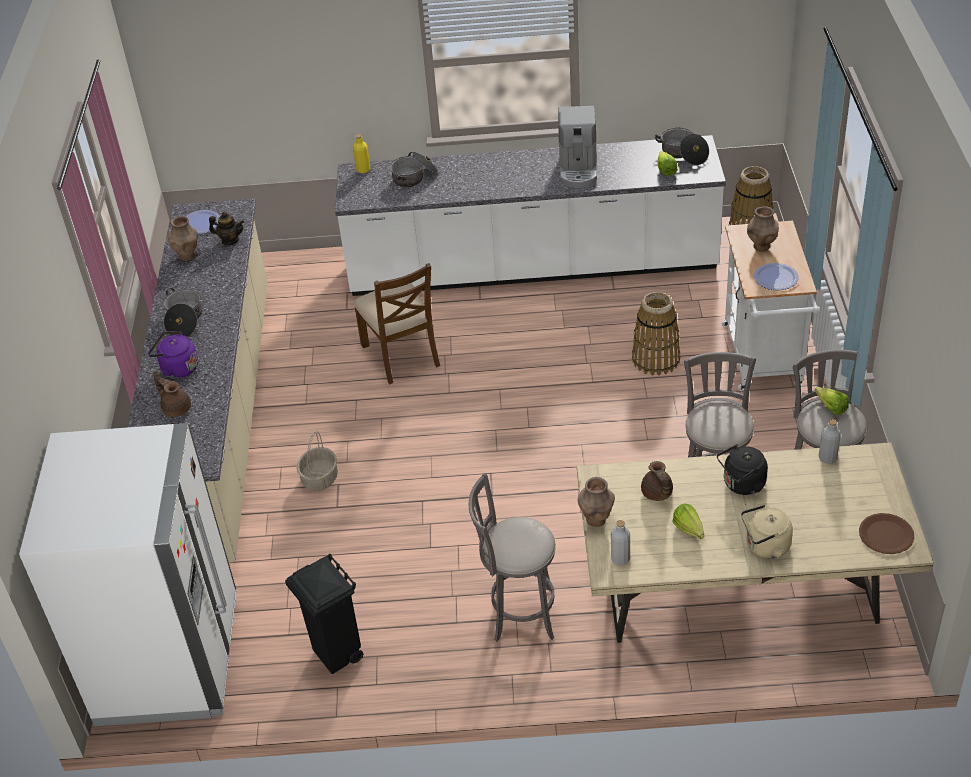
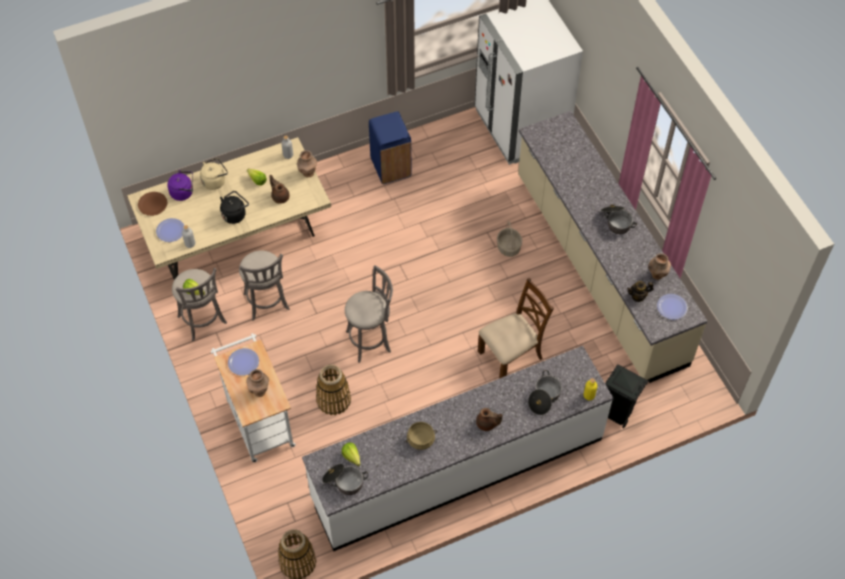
camera: 155 degrees right, 15 degrees up
(176, 408) = (573, 161): brown teapot -> brown teapot (487, 424)
(177, 368) = (593, 186): purple kettle -> purple kettle (183, 192)
(337, 654) = (437, 152): black trash can -> black trash can (616, 414)
(401, 355) = (511, 355): brown chair -> brown chair turned 105 degrees clockwise
(429, 650) = (391, 167): none -> blue trash can
(519, 614) = (353, 198): grey stool -> grey stool (371, 340)
(578, 170) = (420, 440): coffee machine -> beige cooking pot
(858, 485) = (170, 230): none -> plate

